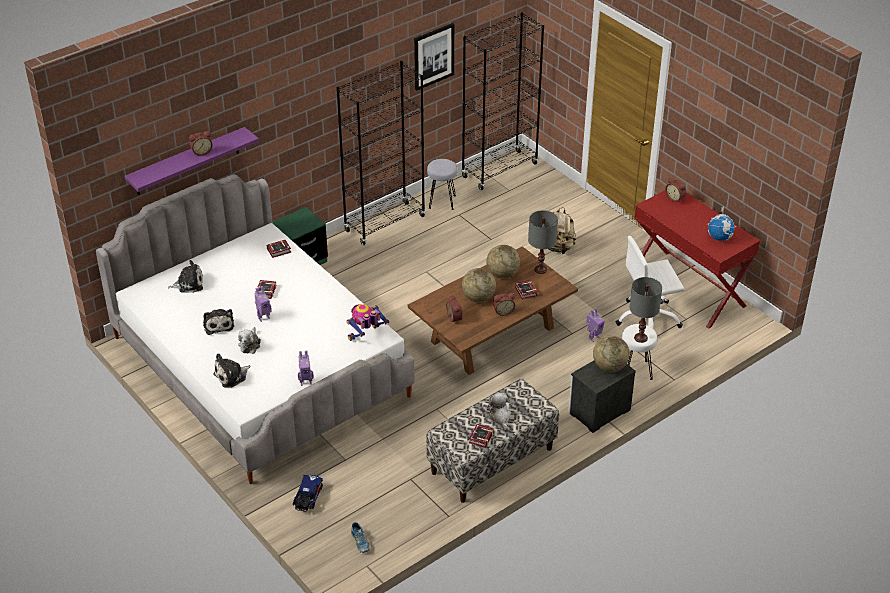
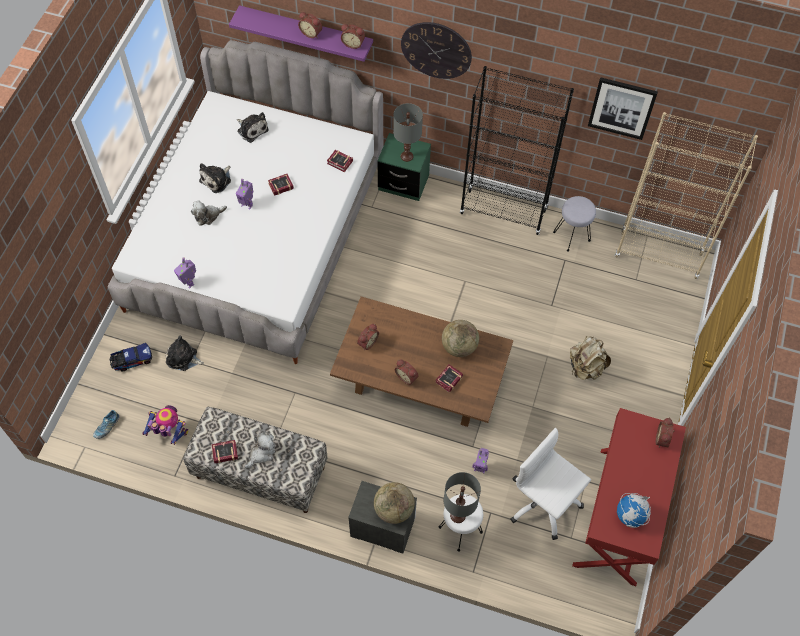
camera: 55 degrees right, 20 degrees up
(232, 376) = (162, 227): plush toy -> plush toy (183, 358)
(237, 137) = (353, 43): none -> alarm clock
(295, 100) = (436, 50): none -> wall clock
(366, 336) = (276, 291): toy robot -> toy robot (169, 433)
(478, 298) = (410, 346): globe -> none
(499, 170) = (658, 254): black bookcase -> beige bookcase
(540, 269) = (490, 374): grey table lamp -> grey table lamp (406, 156)

